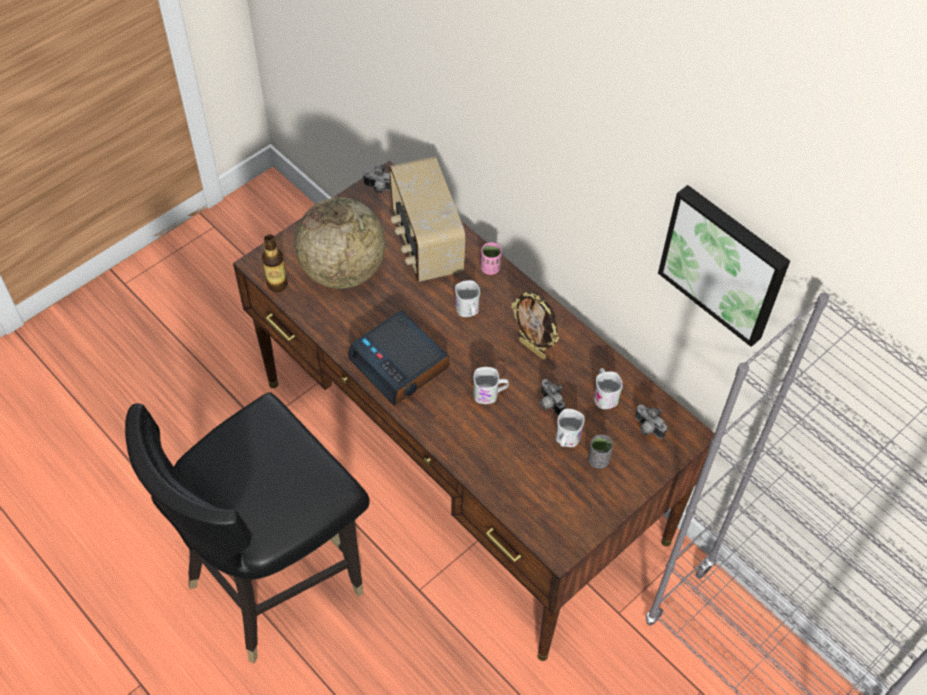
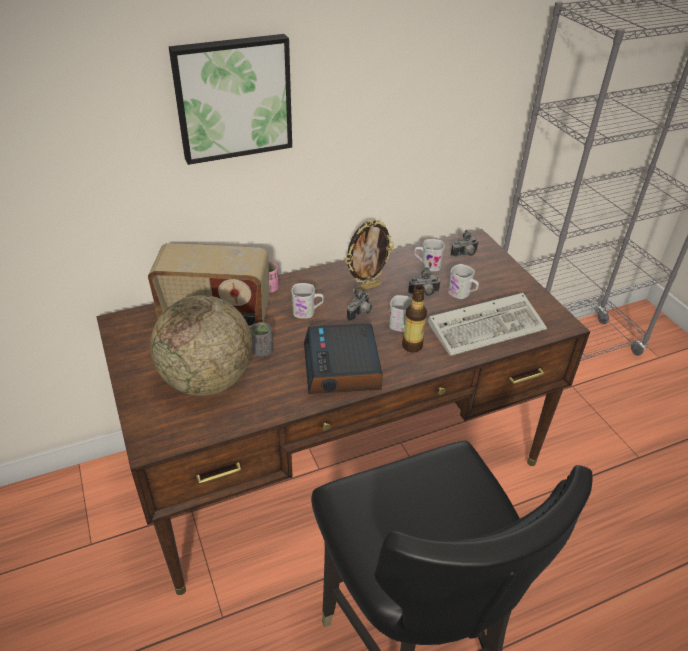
camera: 70 degrees left, 15 degrees down
(277, 284) = (189, 436): bottle -> bottle (412, 346)
(378, 189) = (125, 331): camera -> camera (360, 314)
(400, 364) = (342, 367): alarm clock -> alarm clock turned 105 degrees clockwise
(519, 475) = (488, 326): none -> keyboard
(598, 460) = (485, 284): grey cup -> grey cup (262, 351)
(725, 263) = (465, 66): picture -> picture (233, 98)

